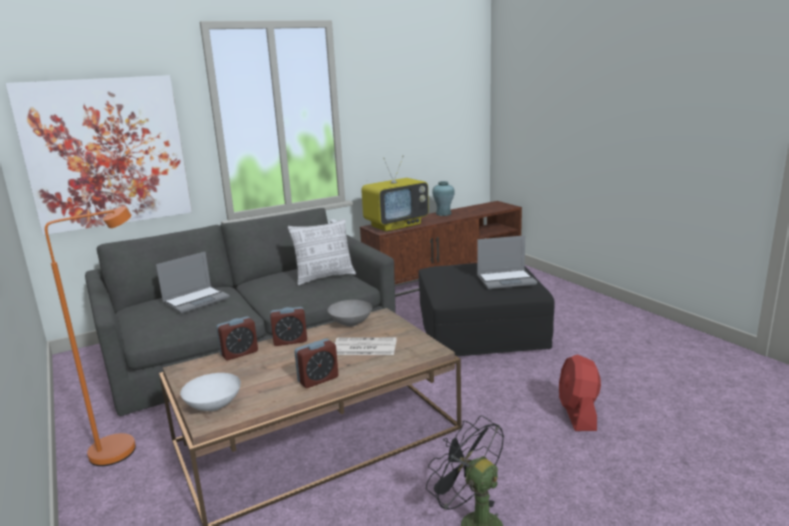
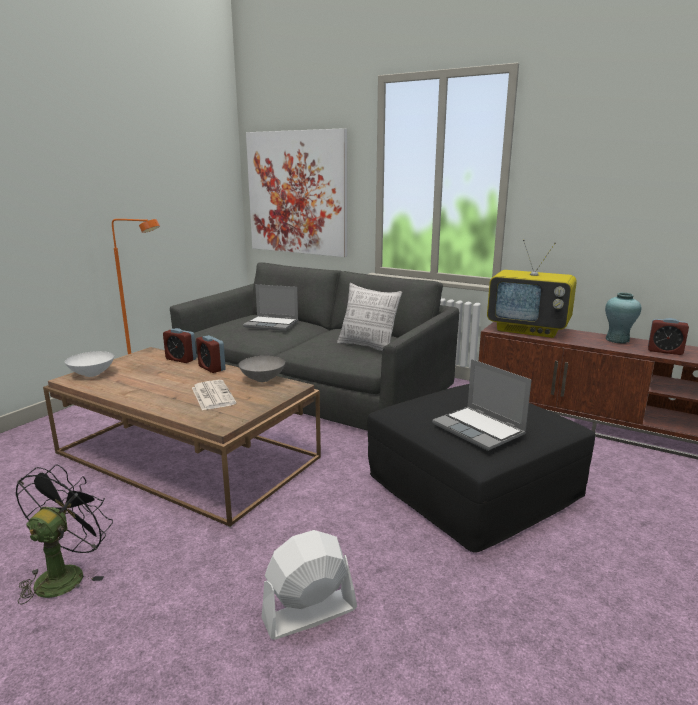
camera: 60 degrees right, 0 degrees up
(318, 379) = (141, 394): alarm clock -> alarm clock (665, 351)
(578, 414) = (309, 614): red fan -> white fan

